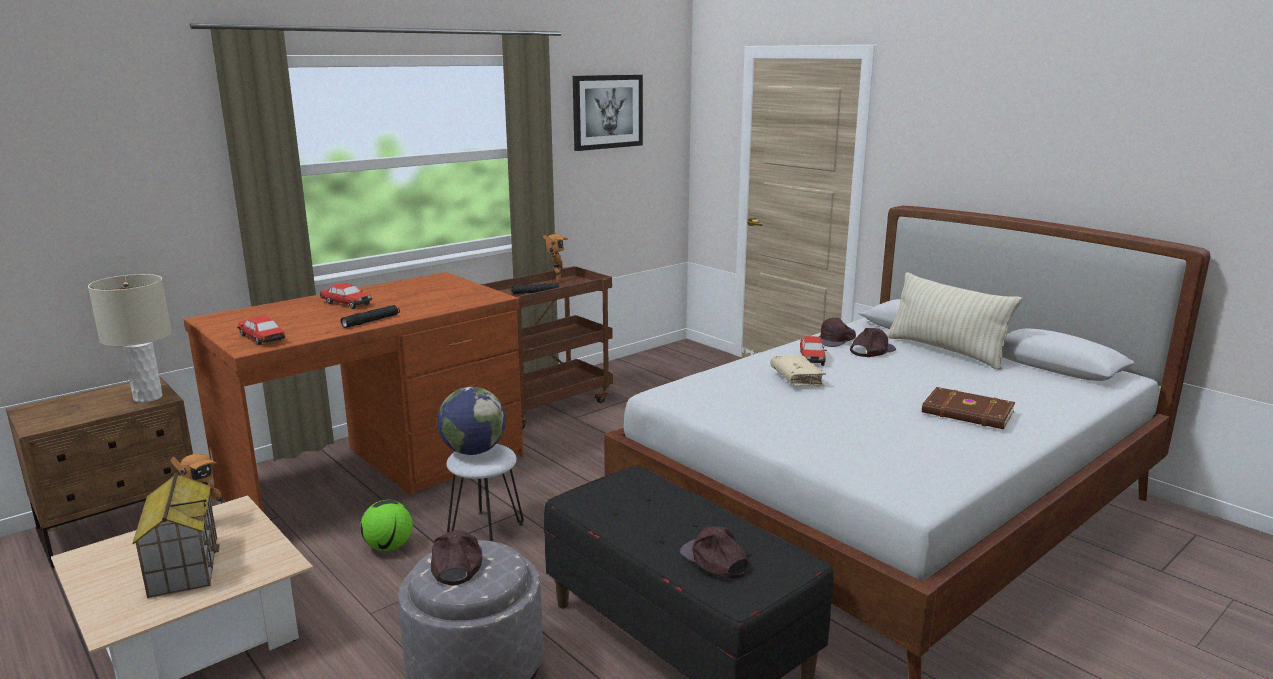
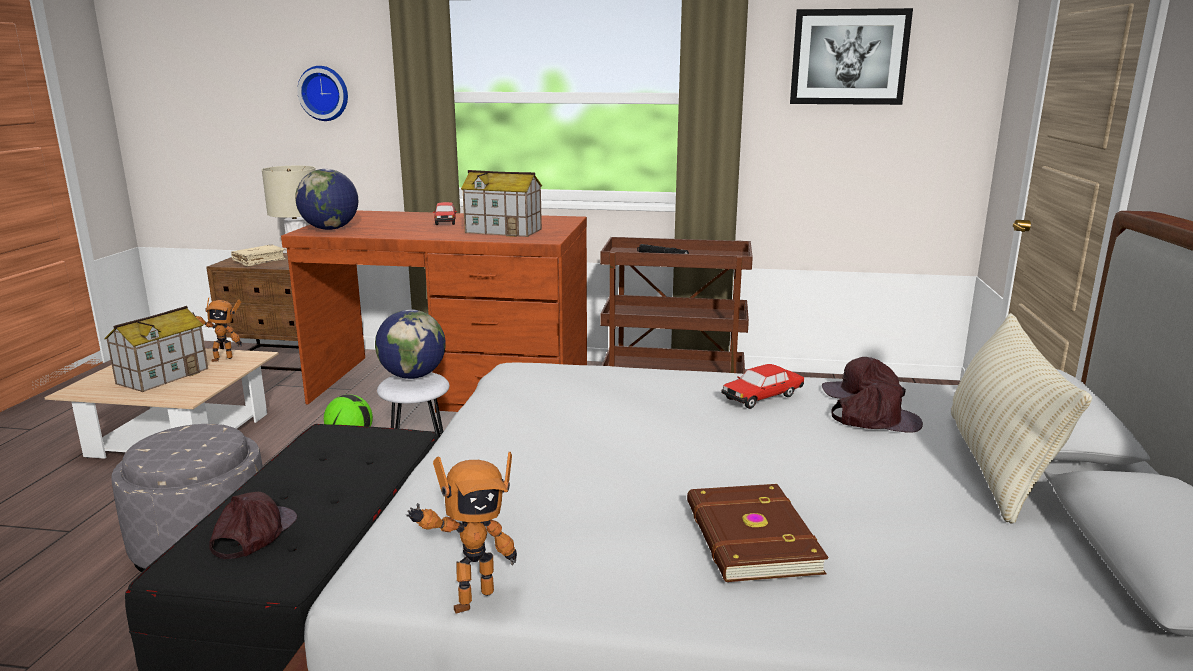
camera: 50 degrees right, 0 degrees up
(115, 181) = (324, 93): none -> wall clock
(262, 338) = (330, 229): toy car -> globe
(371, 321) = (414, 234): black flashlight -> none
(434, 299) = (504, 231): none -> toy house
(456, 564) = (184, 437): brown cap -> none
(555, 282) = (710, 252): toy robot -> toy robot (469, 598)
(796, 378) = (665, 406): beige book -> beige book (259, 261)

